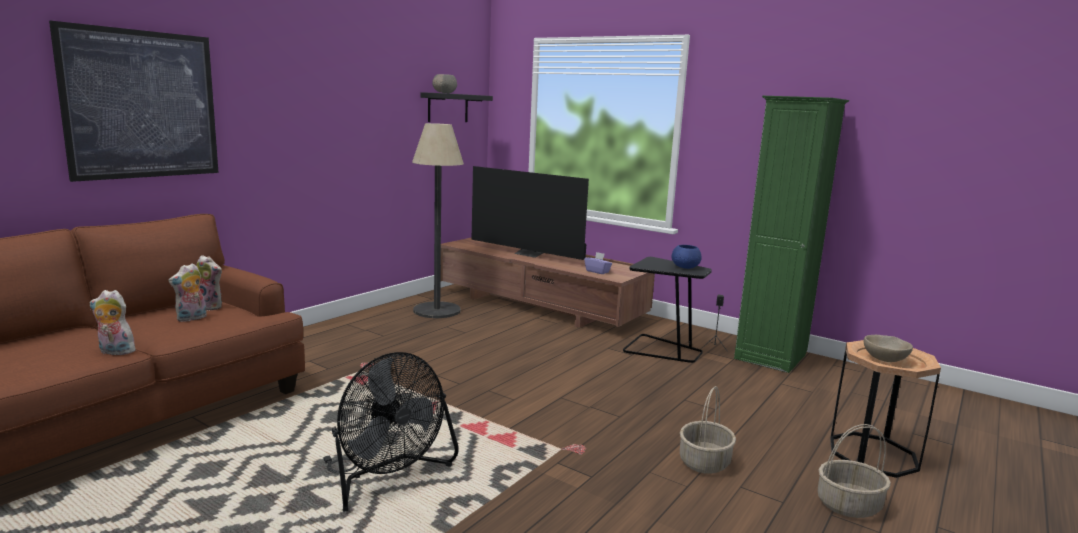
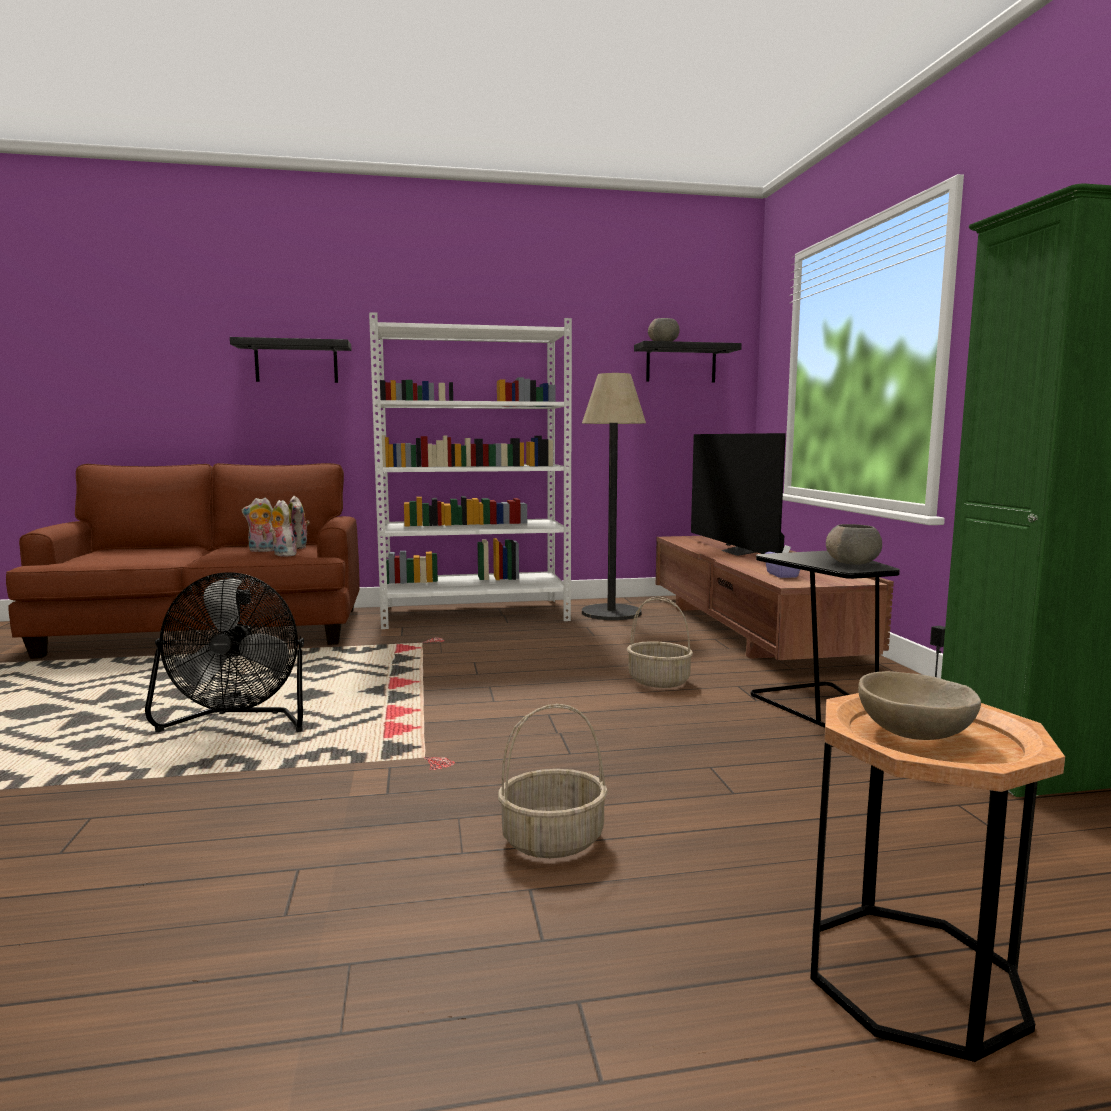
camera: 45 degrees right, 5 degrees down
(114, 352) = (162, 559): plush toy -> plush toy (282, 555)
(142, 105) = (296, 362): picture -> black shelf
(339, 333) = (474, 613): none -> white bookcase
(685, 267) = (853, 563): blue bowl -> grey bowl
(849, 505) = (647, 1010): basket -> basket (659, 681)

